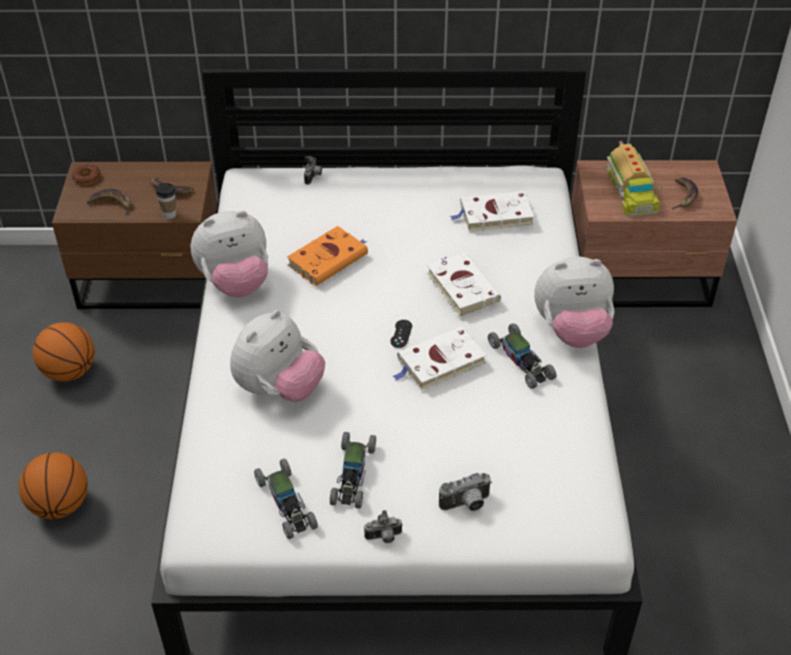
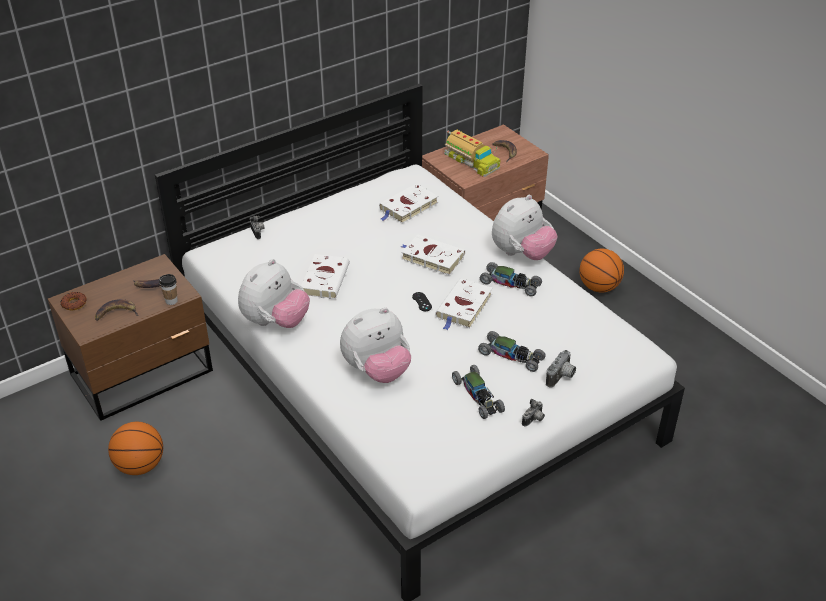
camera: 35 degrees left, 5 degrees down
(60, 505) = (227, 555): basketball -> basketball (599, 287)
(279, 388) = (377, 371): plush toy -> plush toy turned 60 degrees clockwise
(286, 503) = (455, 433): toy car -> toy car (511, 356)
(329, 259) = (325, 278): orange book -> white book

